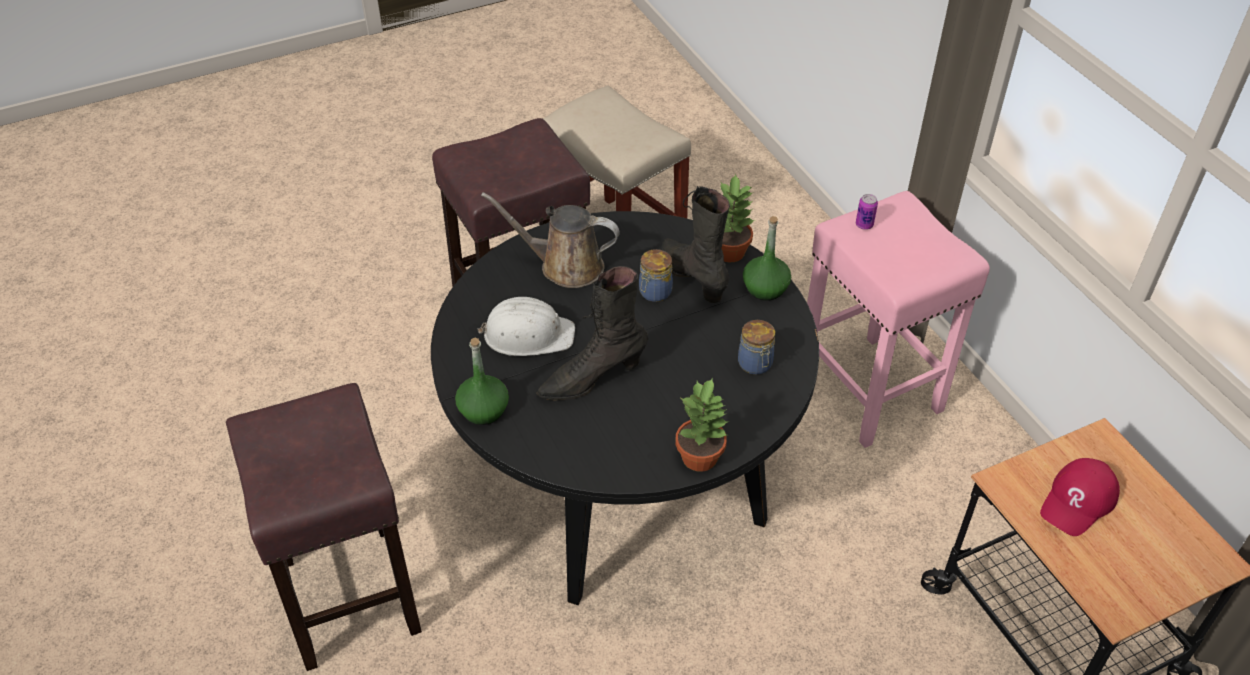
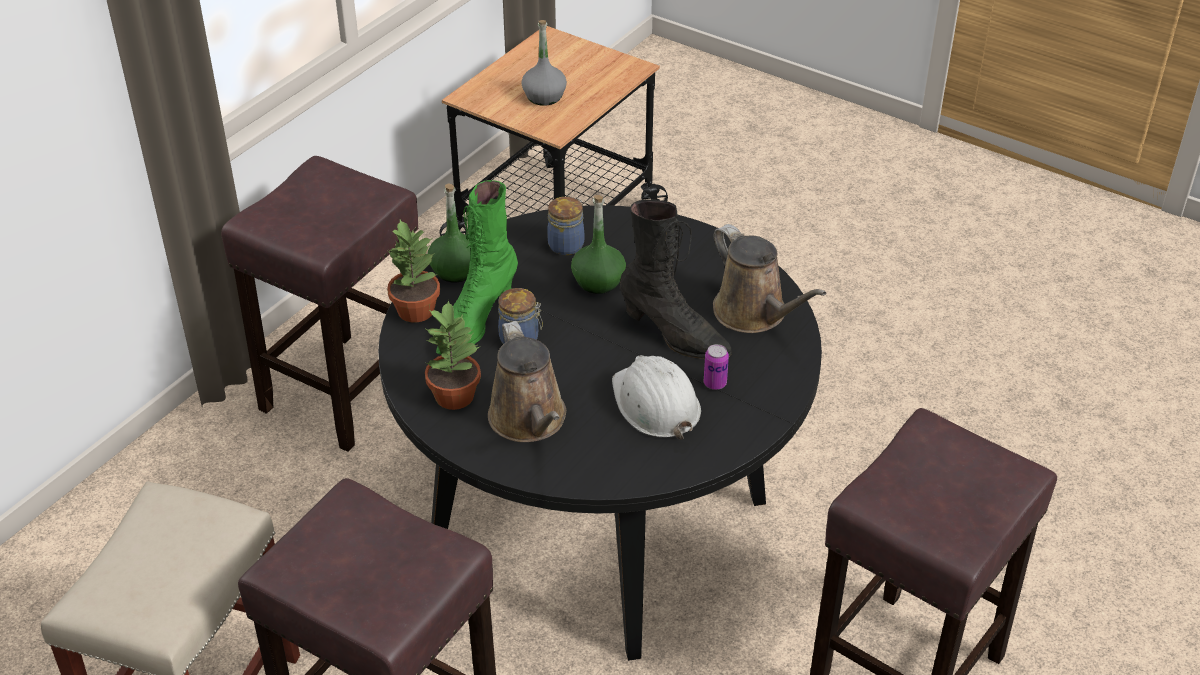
camera: 120 degrees left, 5 degrees down
(484, 410) = (778, 388): green bottle -> green bottle (598, 281)
(578, 441) = (754, 314): none -> brown watering can
(693, 277) = (476, 321): black boot -> green boot
(700, 457) = (703, 240): potted plant -> potted plant (454, 395)
(864, 225) = (307, 235): can -> can (715, 383)
(871, 391) = (346, 389): pink stool -> brown stool
(1078, 501) = (544, 96): red cap -> grey bottle

